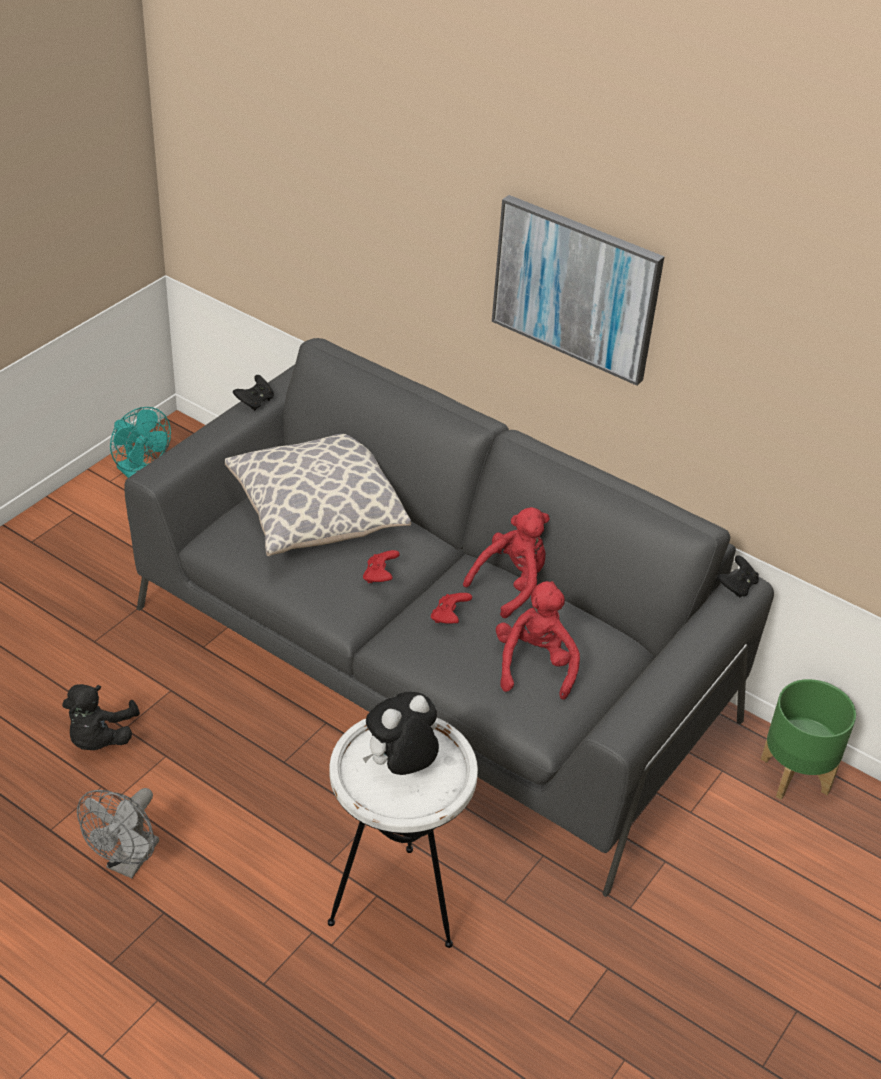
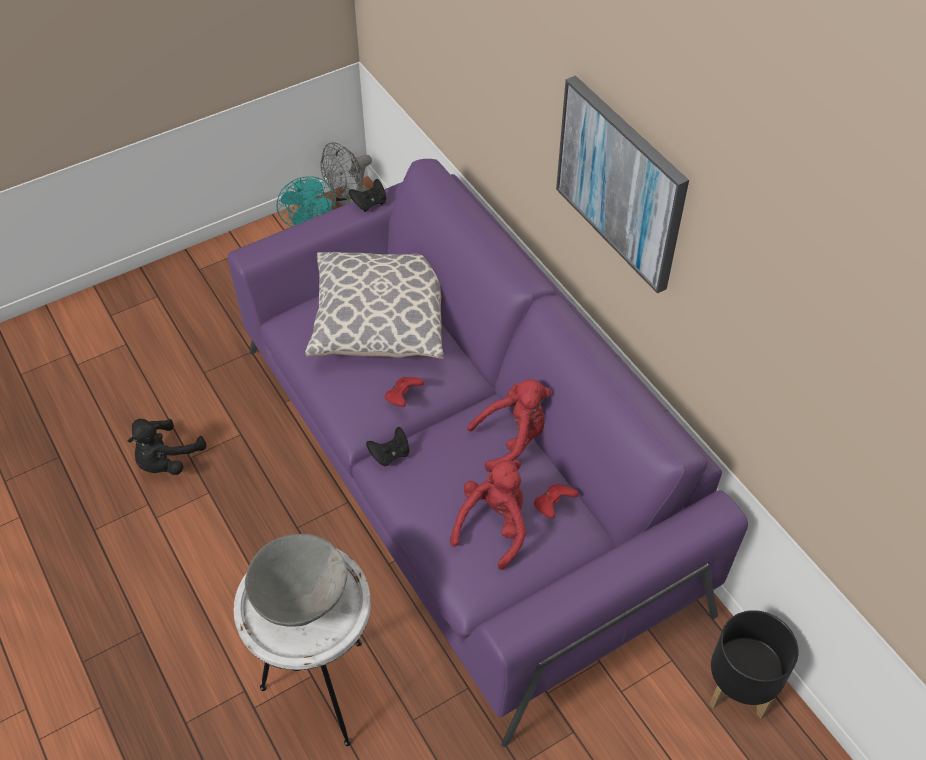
camera: 25 degrees right, 10 degrees up
(129, 862) = (137, 578): grey fan -> grey fan (350, 202)
(401, 767) = (301, 600): plush toy -> grey bowl
(432, 663) = (463, 473): grey sofa -> purple sofa
(449, 617) = (441, 456): red game controller -> red game controller (553, 506)
(737, 586) = (708, 510): black game controller -> black game controller (390, 454)
(795, 775) = (740, 688): green planter -> black planter

